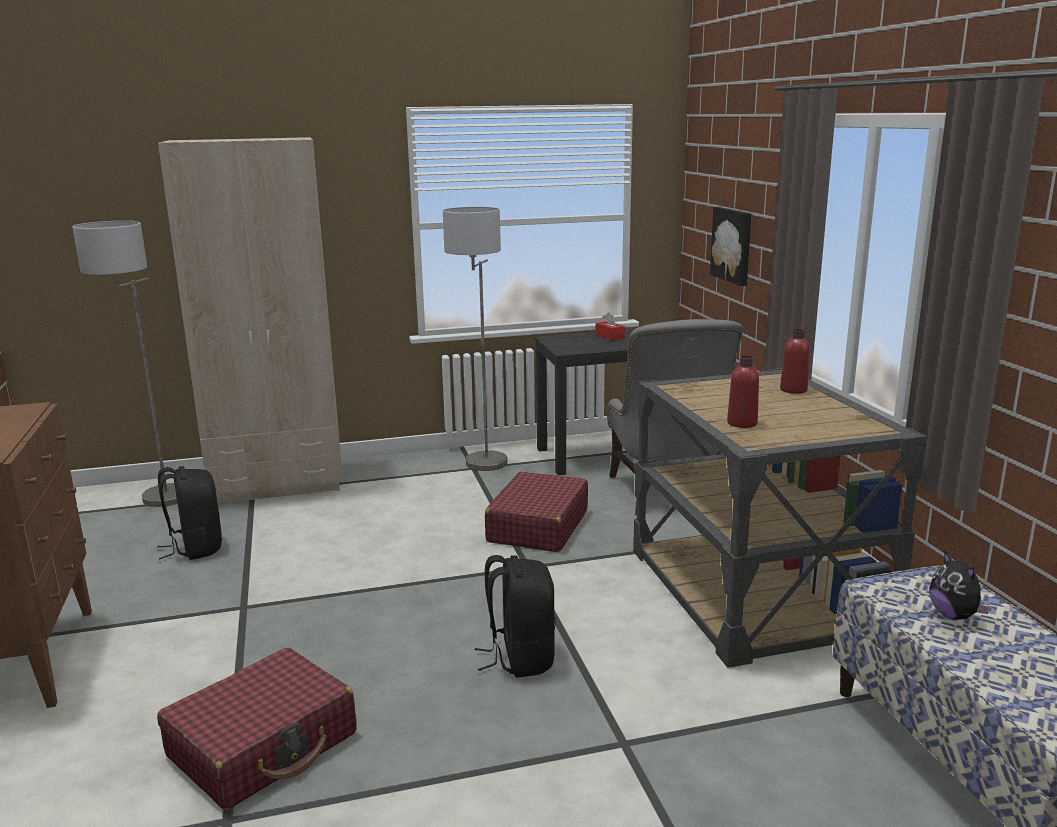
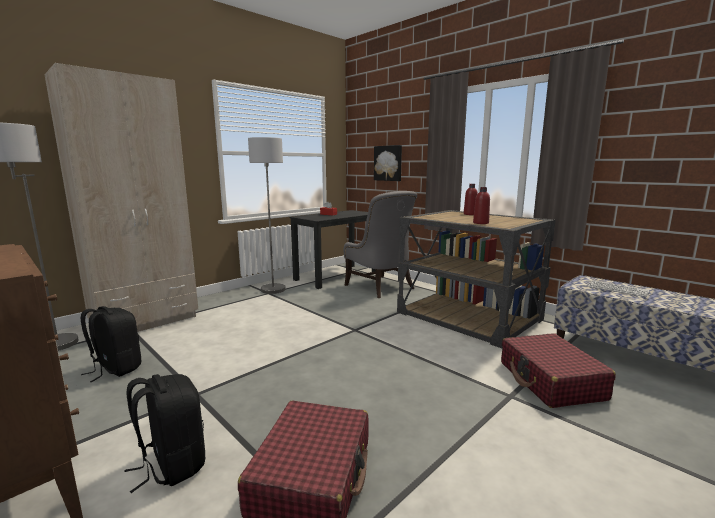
camera: 30 degrees left, 5 degrees down
(520, 658) = (407, 372): black backpack -> black backpack (172, 464)
(537, 526) = (336, 311): red suitcase -> red suitcase (551, 381)
(954, 615) = (617, 289): plush toy -> keyboard

